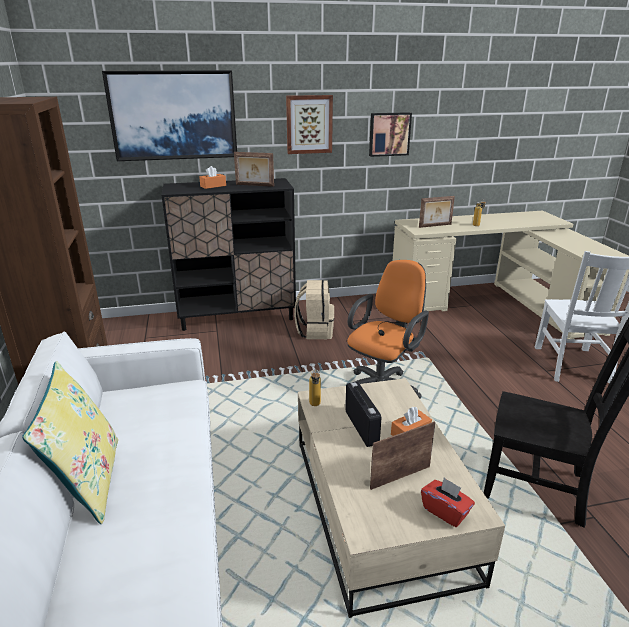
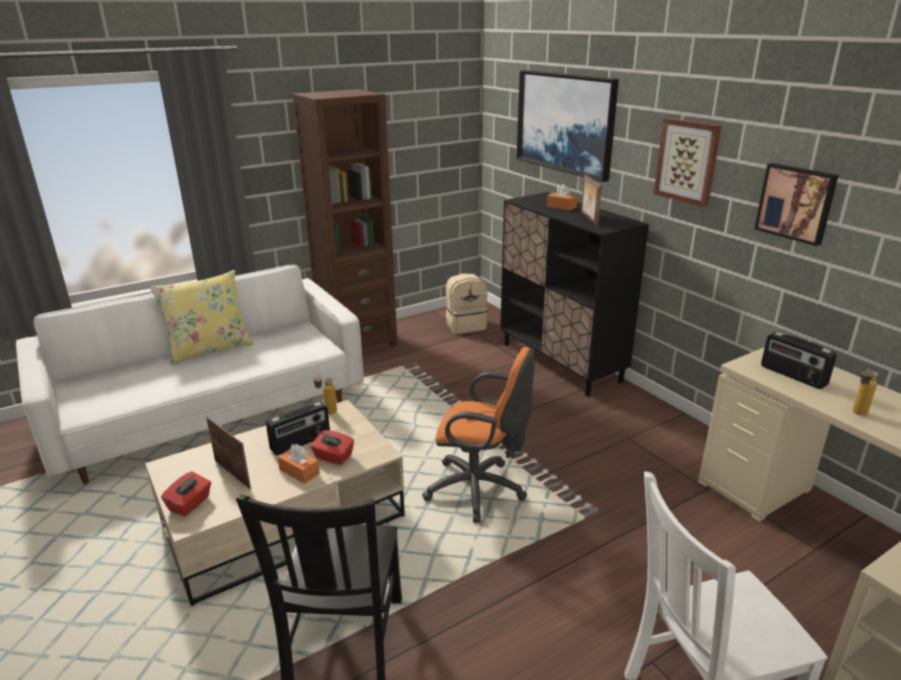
camera: 70 degrees right, 0 degrees up
(315, 331) = (574, 417): beige backpack -> beige backpack (465, 325)
(394, 411) = (333, 457): none -> red tissue box
(435, 226) = (792, 376): picture frame -> radio

